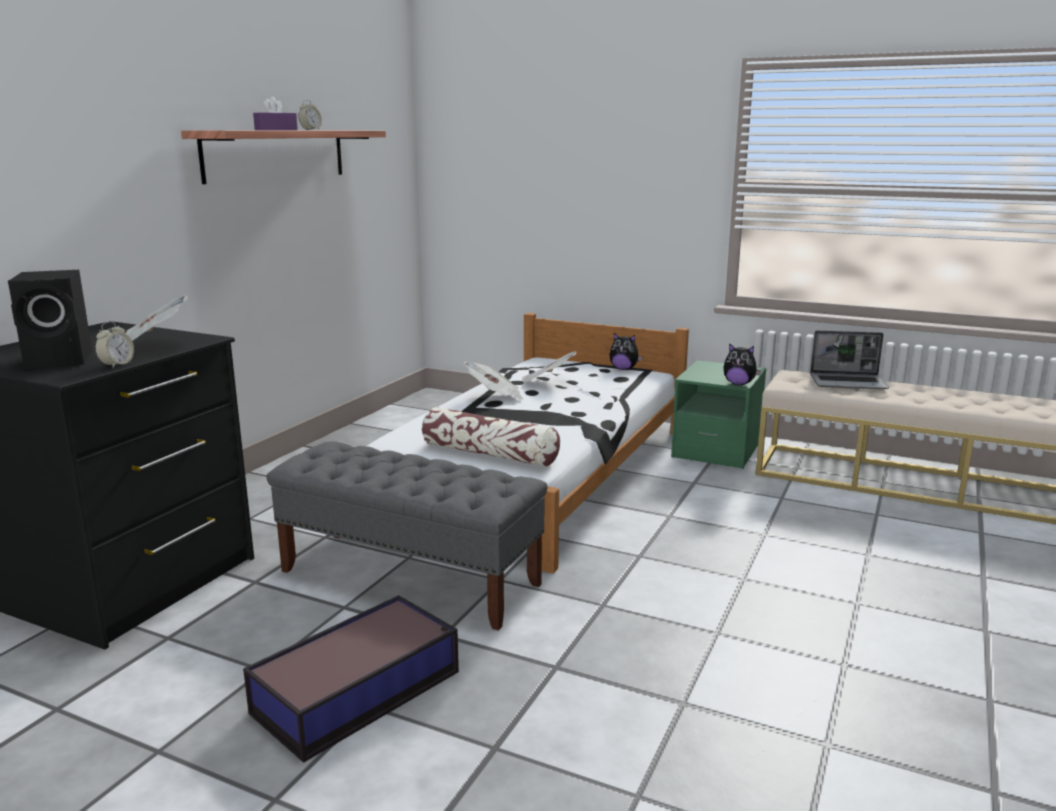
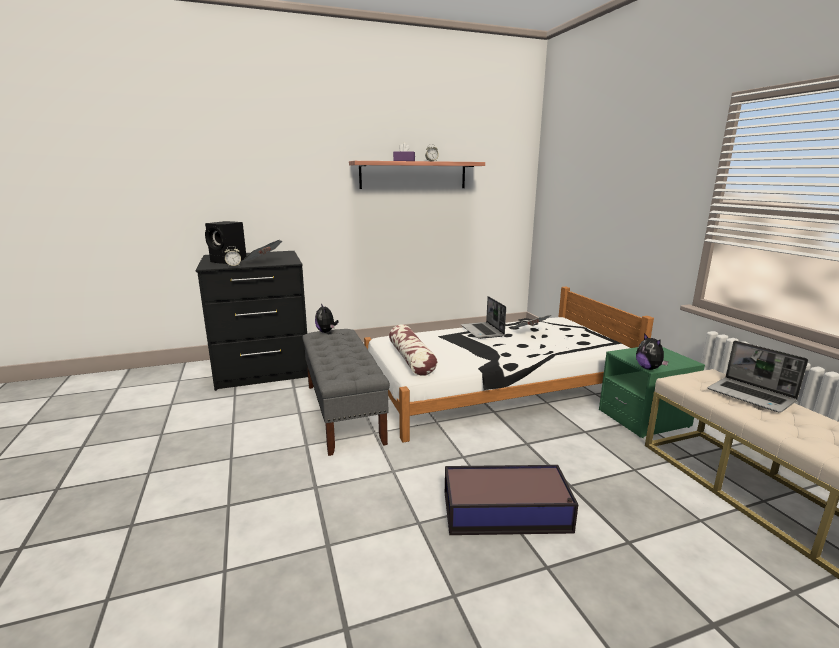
camera: 45 degrees right, 0 degrees up
(360, 691) = (239, 450): storage box -> storage box (507, 512)
(495, 396) = (483, 331): newspaper -> laptop
(624, 369) = (601, 337): plush toy -> plush toy (326, 331)

